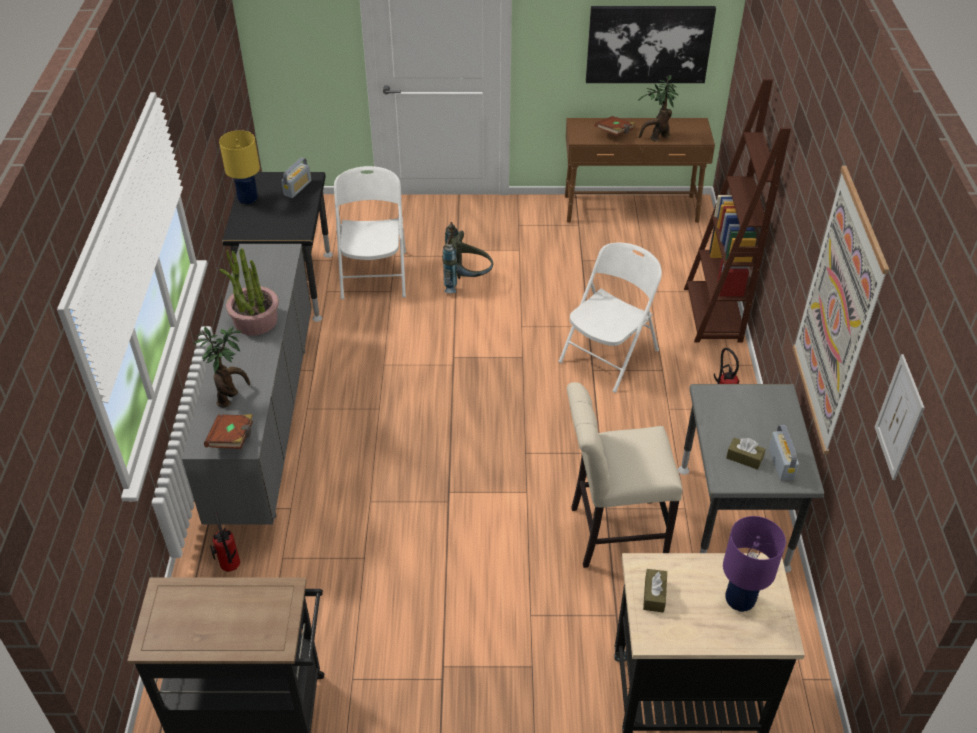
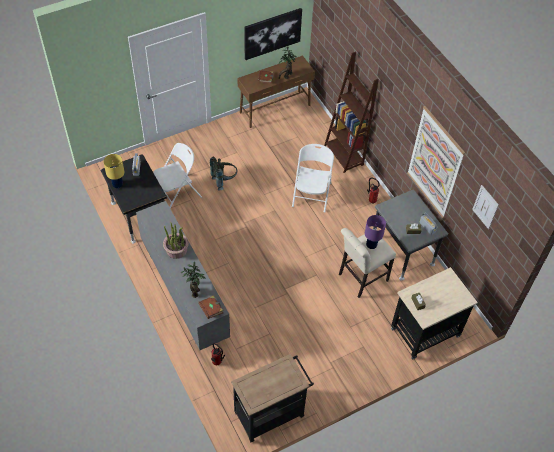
camera: 30 degrees left, 10 degrees up
(374, 275) = (177, 193): white chair -> white chair turned 90 degrees clockwise
(739, 601) = (447, 292): purple table lamp -> purple table lamp (371, 245)

